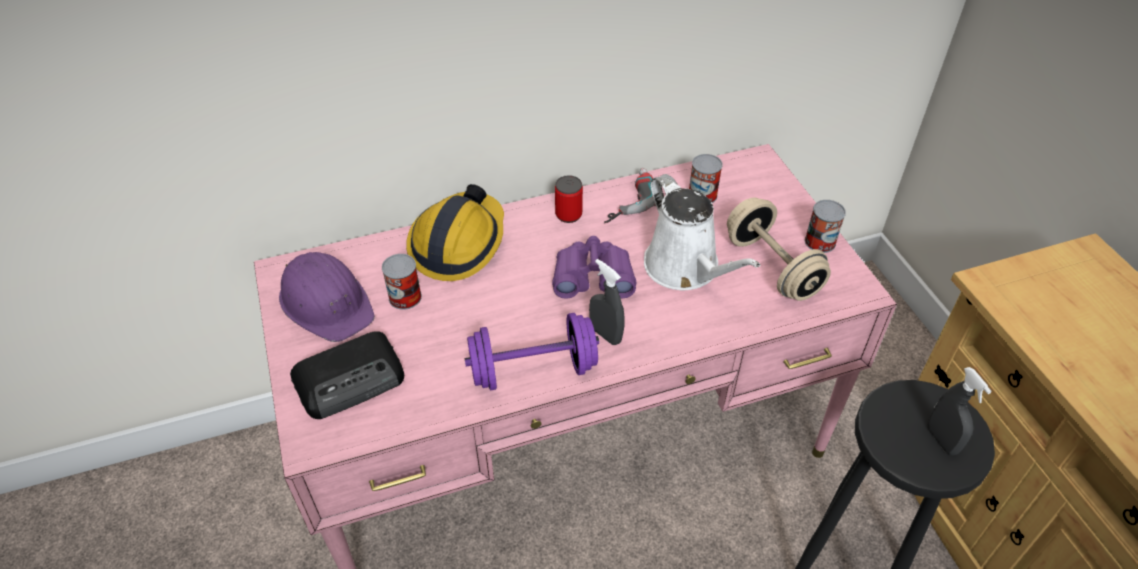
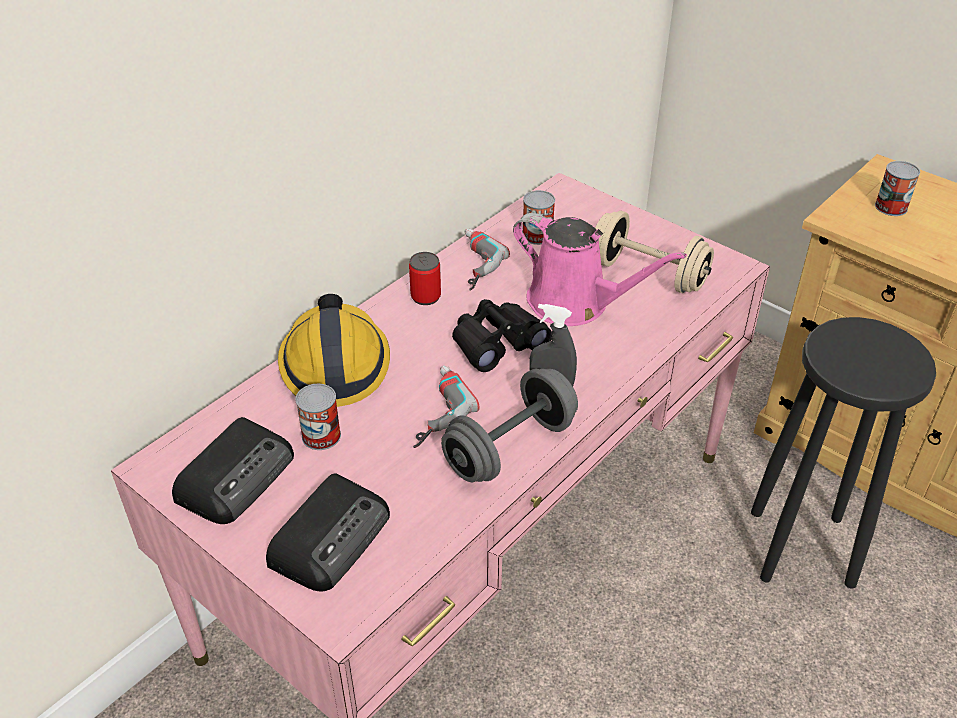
camera: 30 degrees left, 5 degrees down
(327, 302) = (237, 476): purple hard hat -> radio
(499, 312) = (432, 410): none -> power drill
(533, 370) = (510, 447): purple dumbbell -> grey dumbbell
(593, 277) = (497, 343): purple binoculars -> black binoculars
(685, 268) = (575, 303): white watering can -> pink watering can
(820, 242) = (670, 239): can -> can (891, 207)
(941, 440) = (886, 357): grey spray bottle -> none

